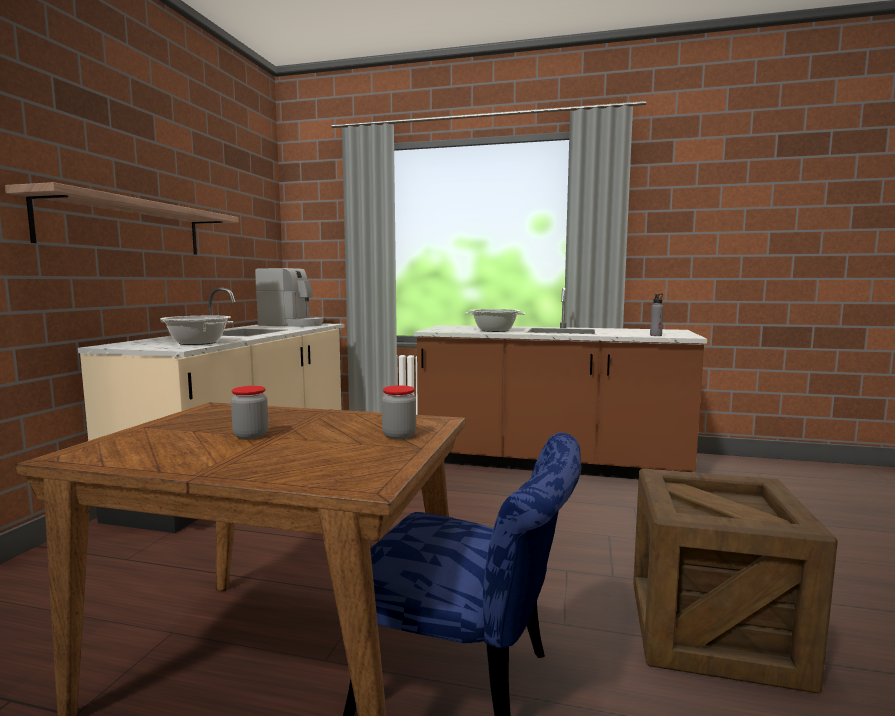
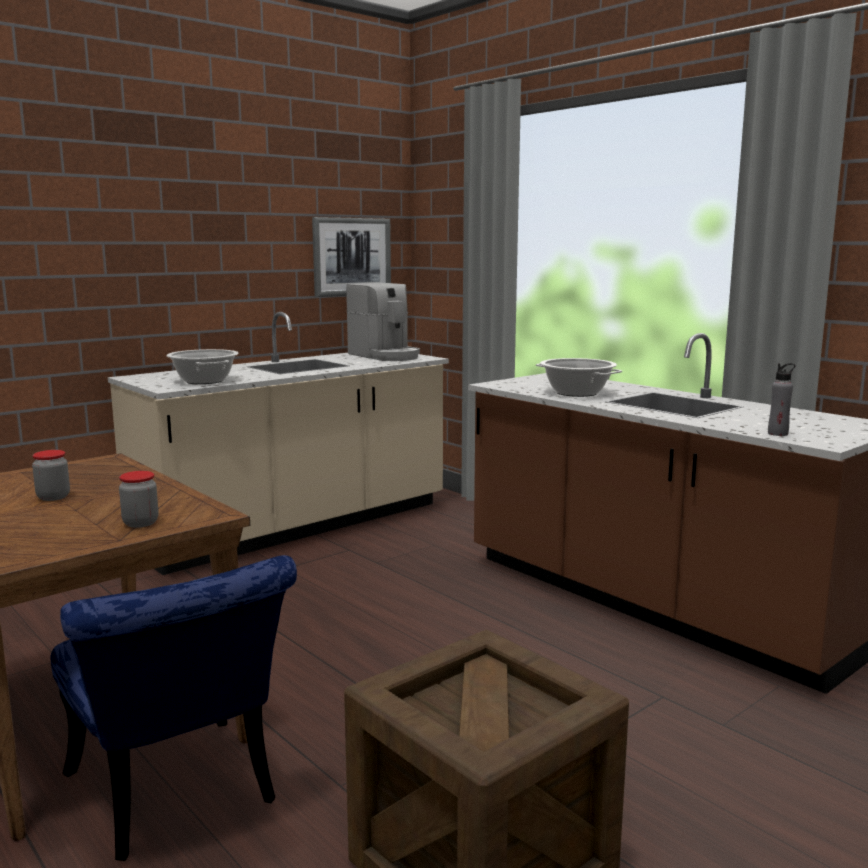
camera: 35 degrees right, 5 degrees up
(126, 227) = (172, 250): shelf -> none
(249, 248) = (352, 256): none -> picture

